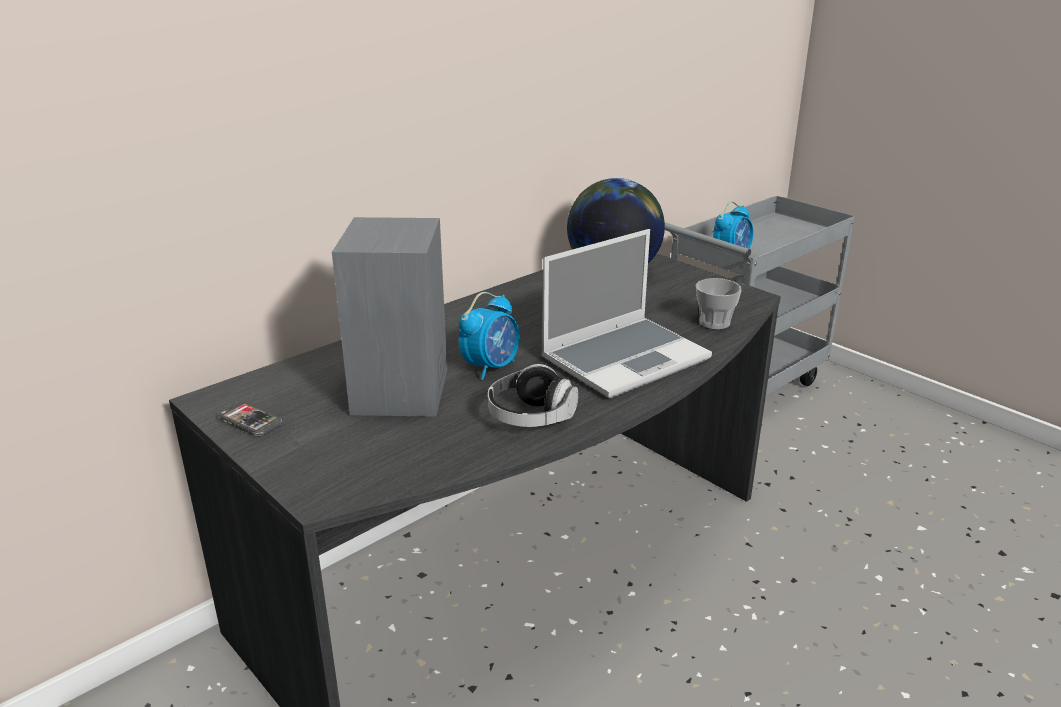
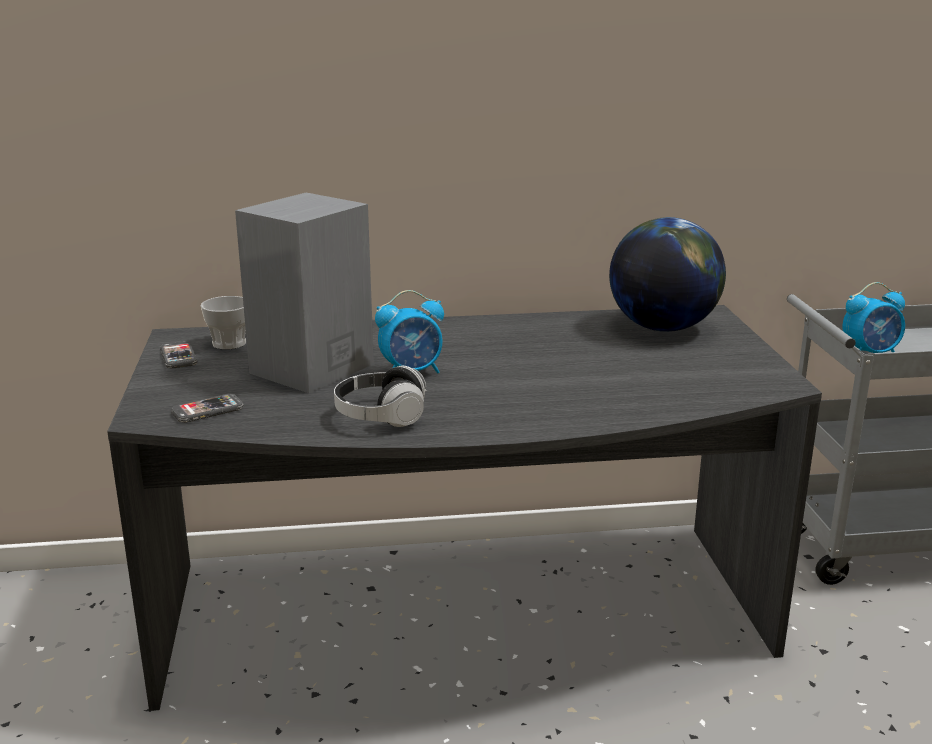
camera: 35 degrees right, 5 degrees down
(371, 466) = (208, 410): none -> phone
(625, 358) = (545, 399): laptop -> none
(714, 323) = (694, 395): cup -> cup (229, 343)

